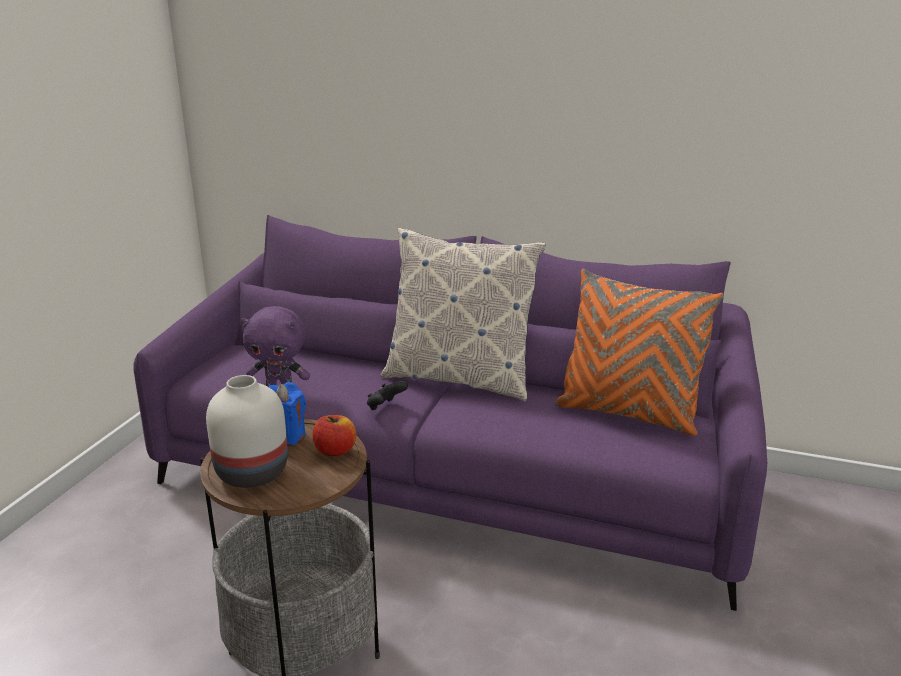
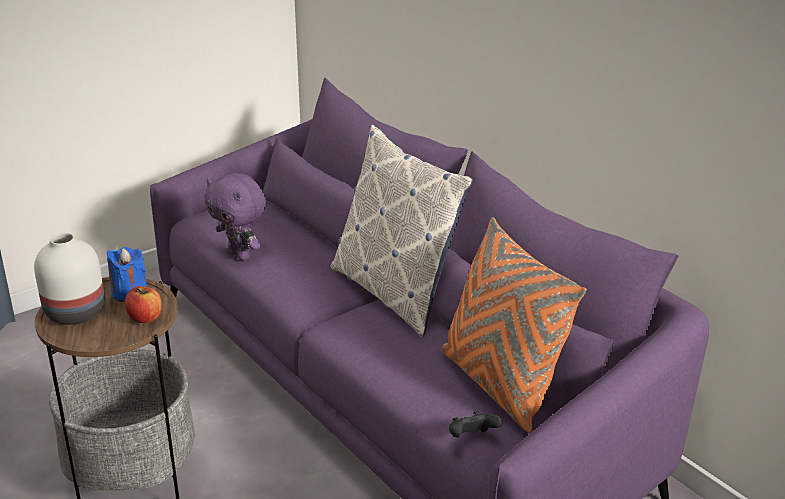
camera: 35 degrees right, 5 degrees up
(385, 407) = (299, 297): black game controller -> black game controller (471, 438)

